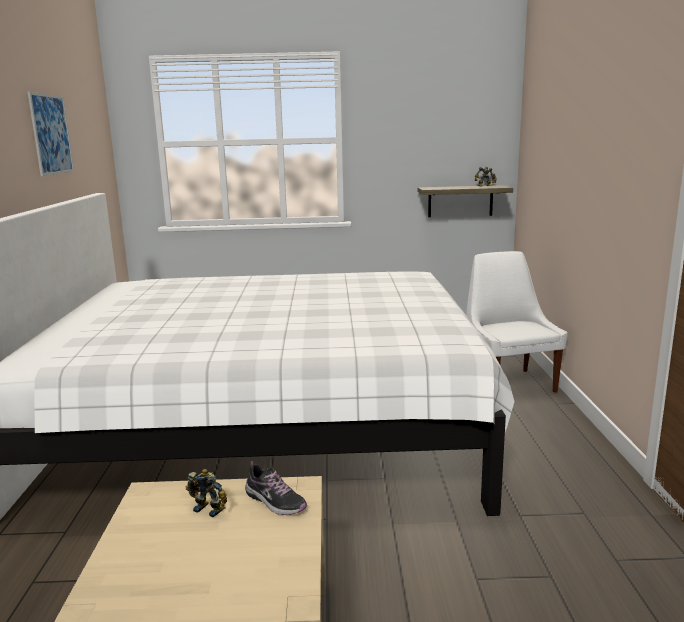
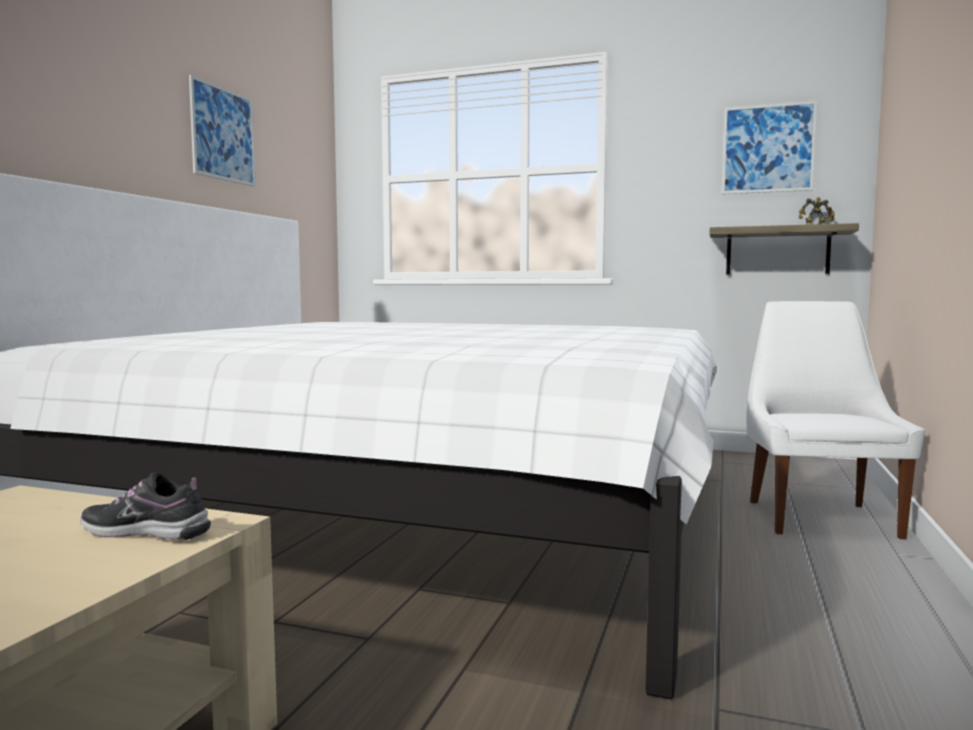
camera: 20 degrees right, 10 degrees down
(210, 508) = (49, 524): toy robot -> none
(275, 501) = (146, 532): shoe -> shoe turned 135 degrees clockwise
(453, 130) = (768, 148): none -> picture

